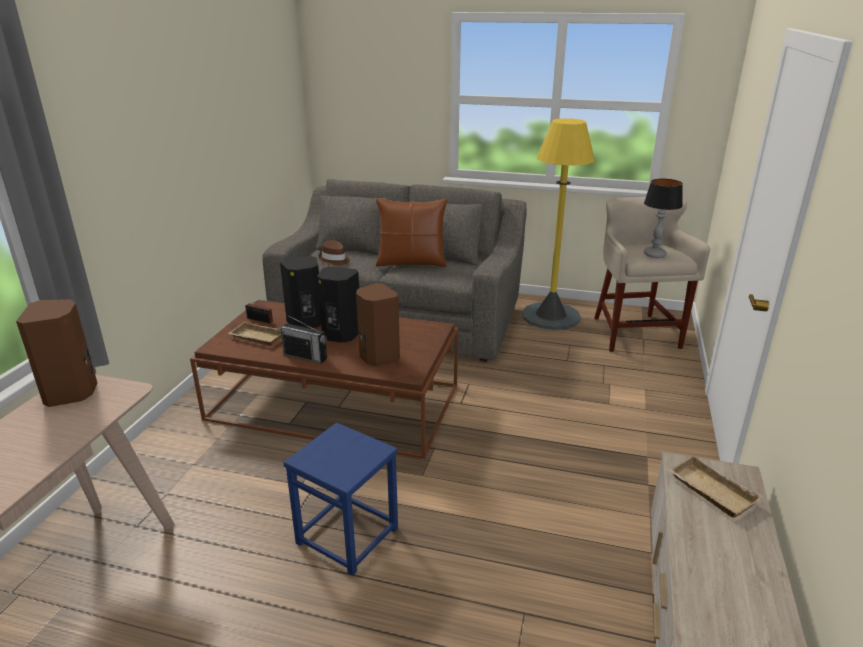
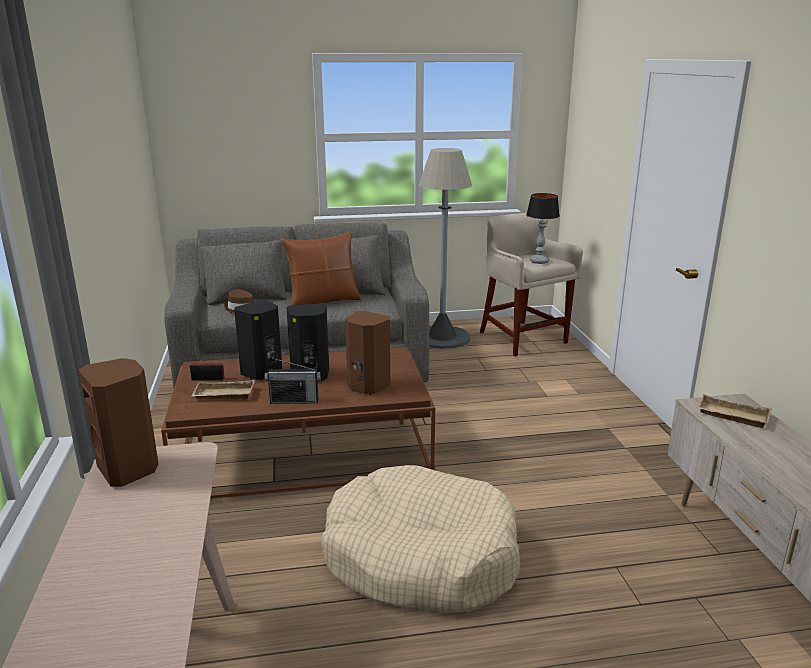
camera: 25 degrees left, 5 degrees down
(348, 535) = (420, 557): blue stool -> beige dog bed
(550, 316) = (442, 337): yellow floor lamp -> grey floor lamp

